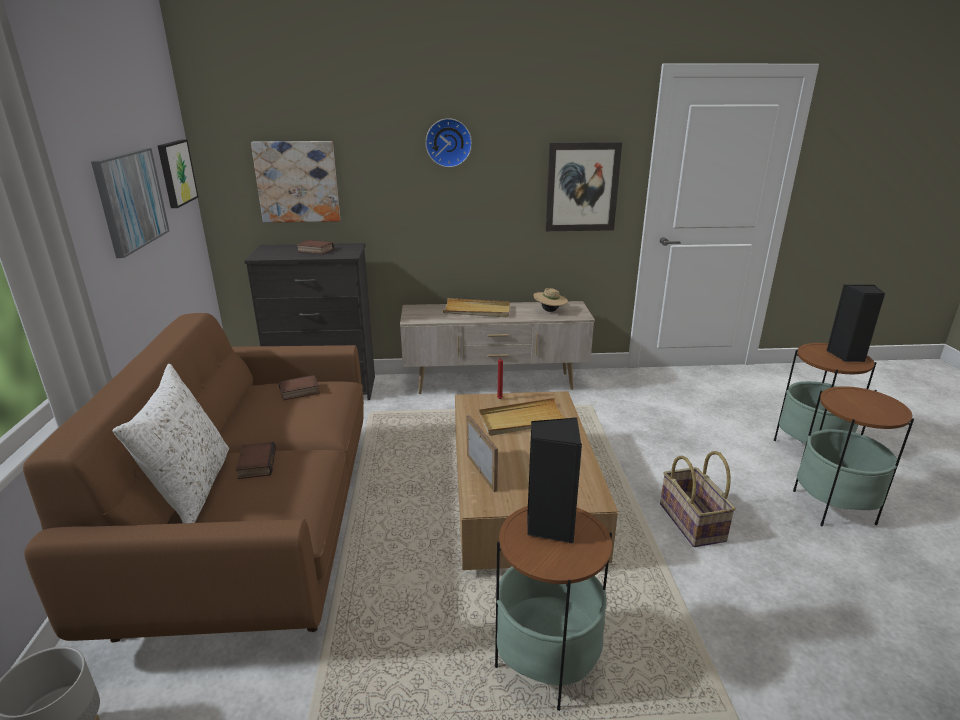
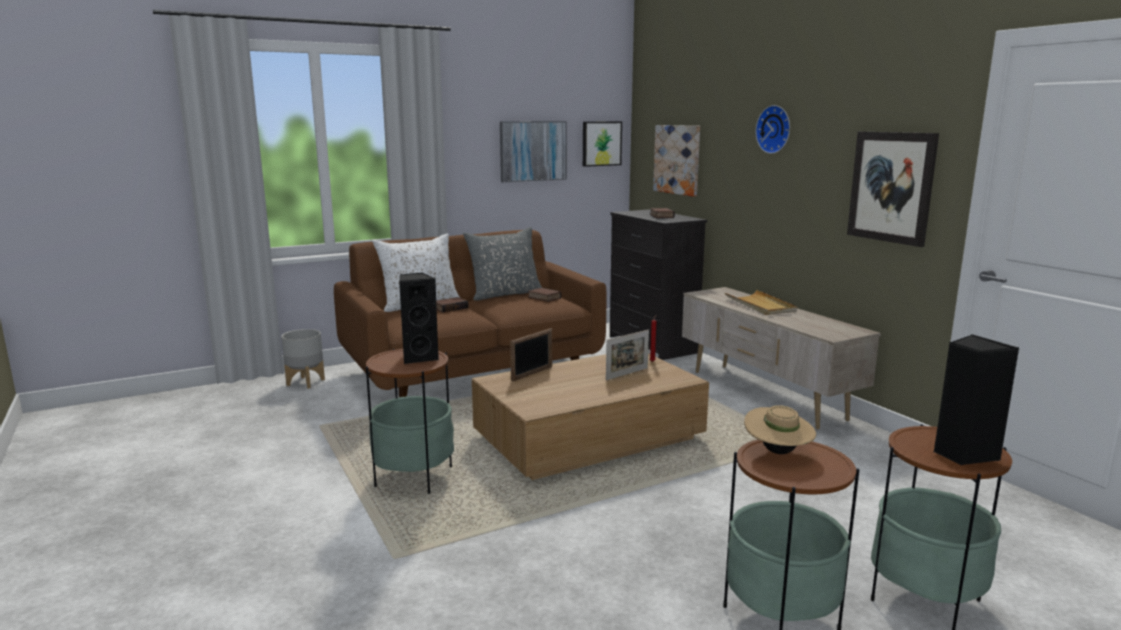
camera: 65 degrees right, 10 degrees down
(237, 411) = (504, 294): none -> grey pillow
(522, 420) = (627, 374): beige tray -> picture frame
(550, 311) = (816, 325): beige hat -> beige hat (777, 452)
(693, 522) = (640, 521): basket -> none

